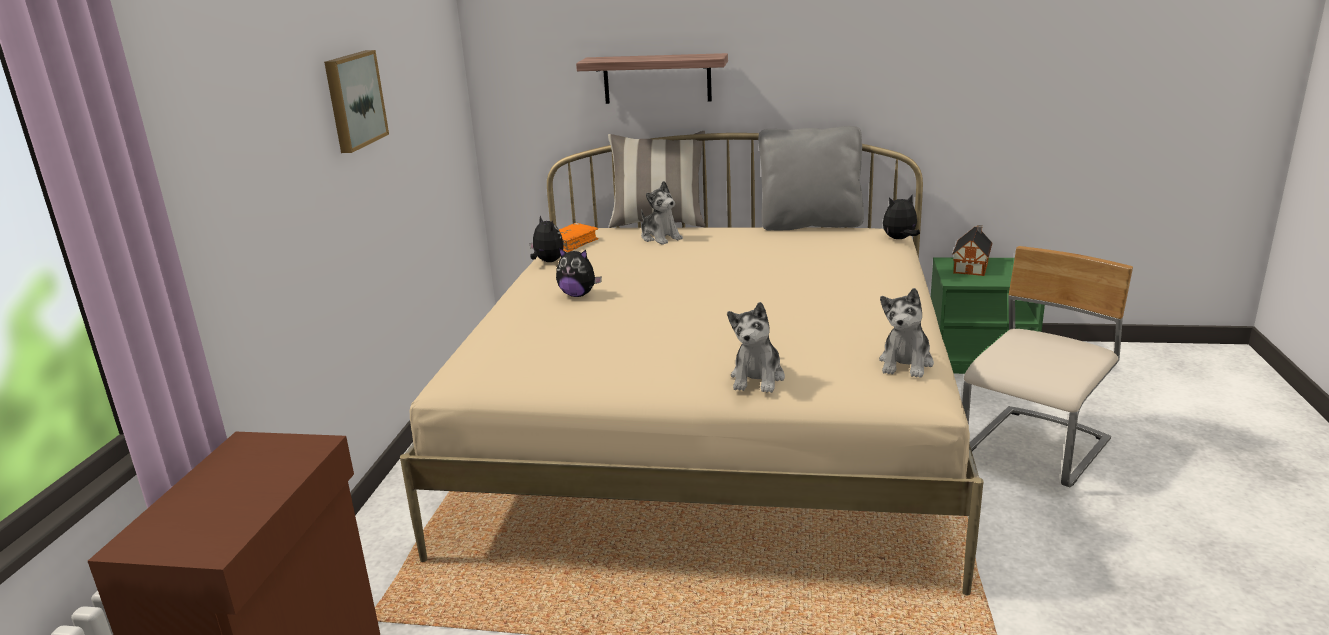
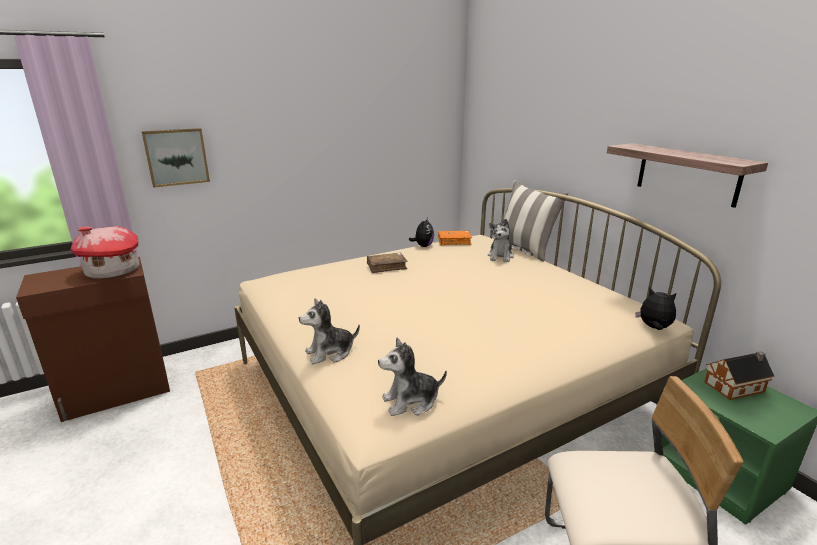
camera: 50 degrees right, 0 degrees up
(271, 461) = (112, 271): none -> toy house
(353, 100) = (322, 125): picture -> picture (176, 157)
(578, 295) = (386, 267): plush toy -> brown book
(657, 79) = (548, 148): shelf -> shelf (687, 174)
(810, 224) = (611, 288): grey pillow -> none

